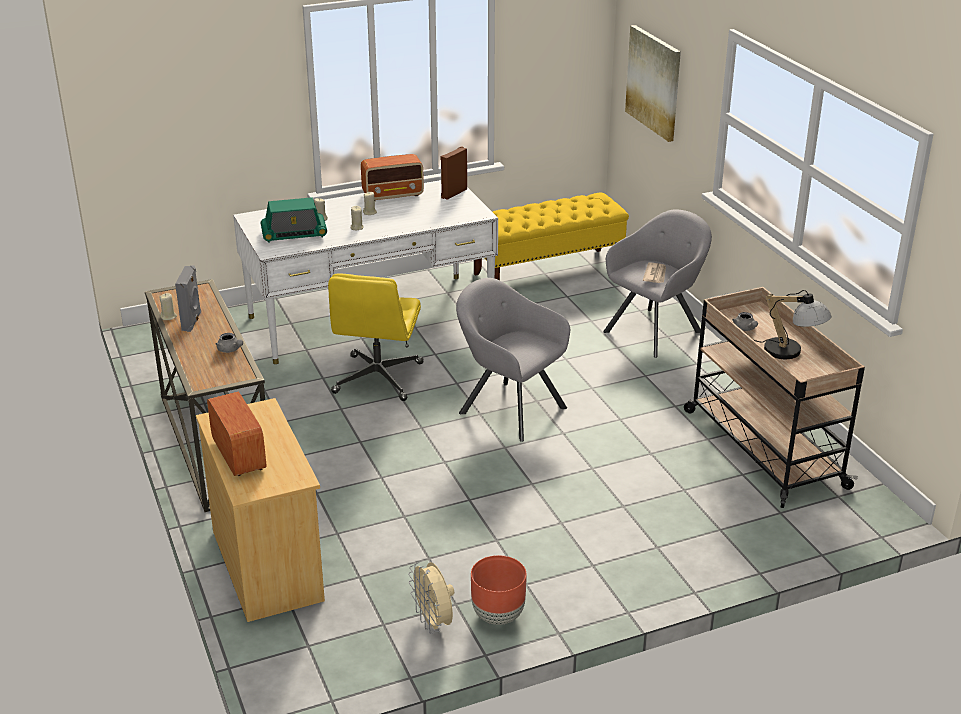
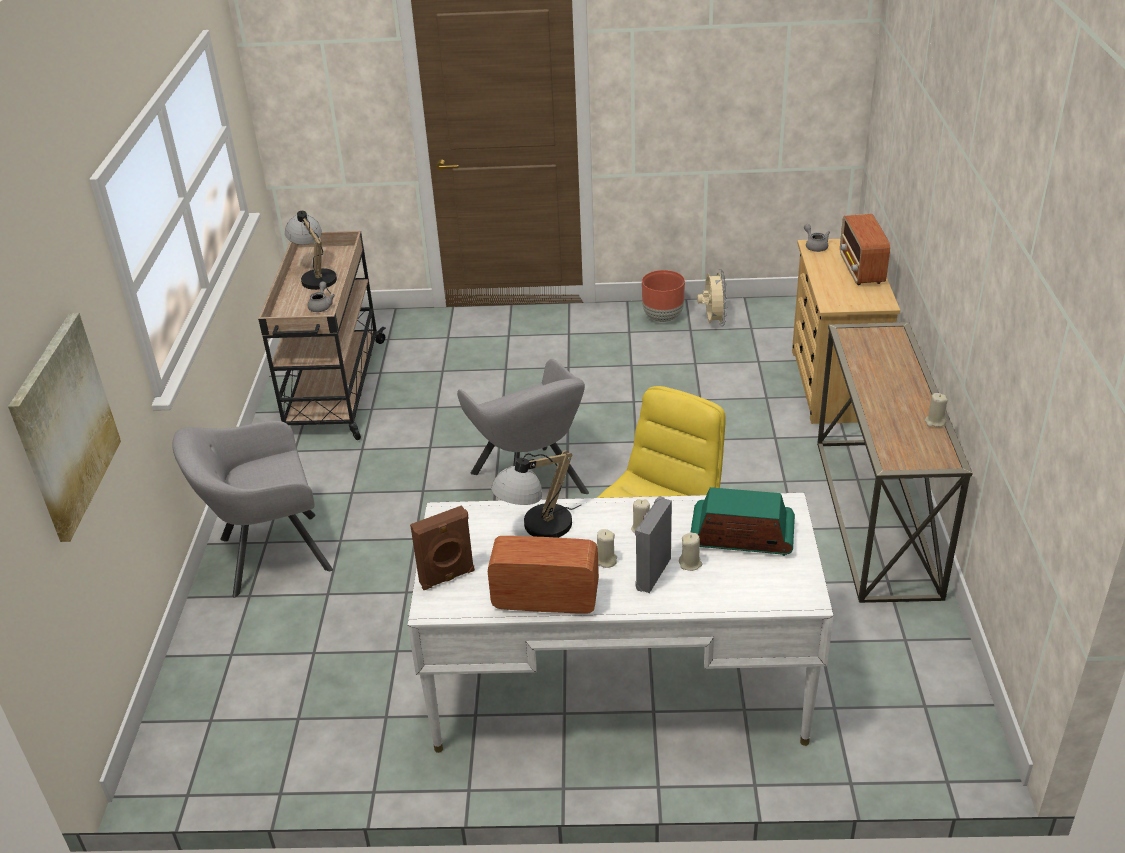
camera: 155 degrees left, 5 degrees up
(192, 321) = (904, 410): grey speaker -> grey speaker (652, 573)
(230, 350) = (860, 362): grey teapot -> grey teapot (815, 246)
(419, 217) = (537, 529): none -> table lamp
(548, 272) = (290, 719): yellow bench -> none
(655, 275) = (267, 477): newspaper -> none

